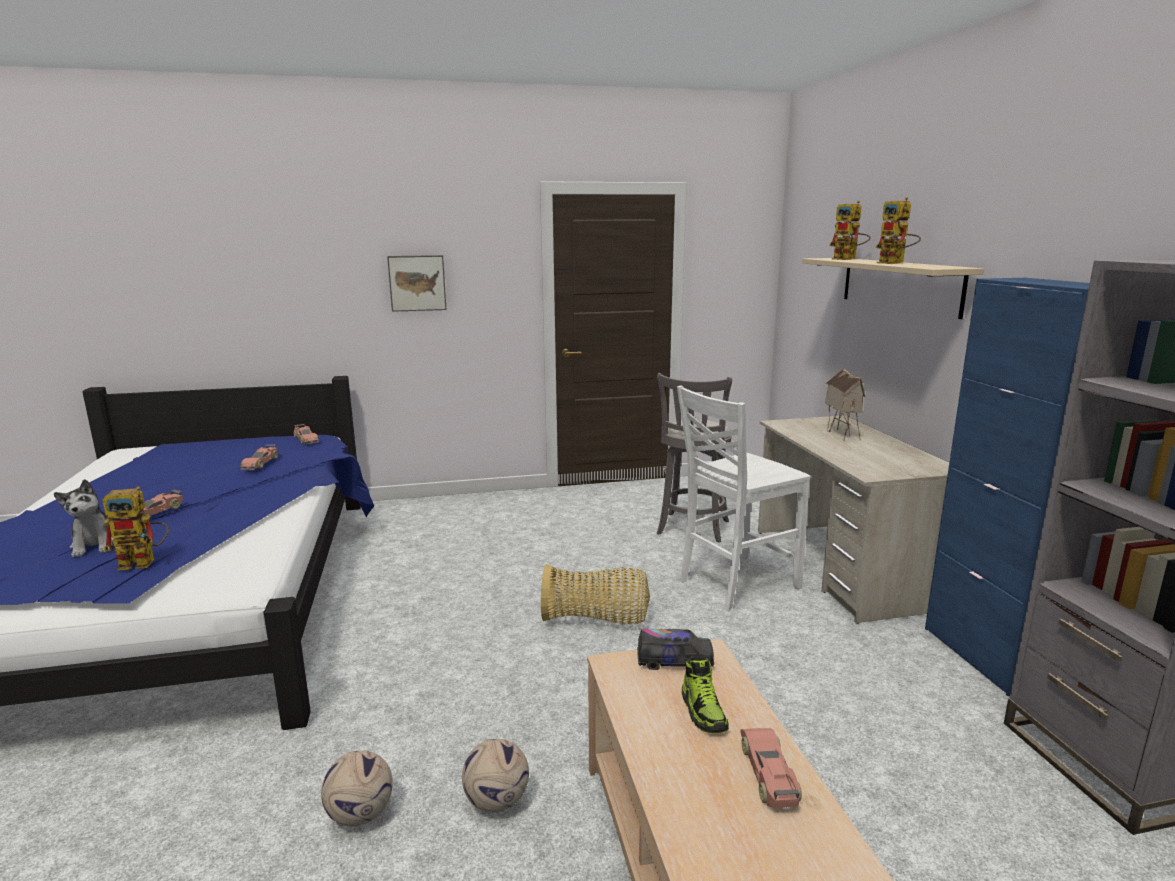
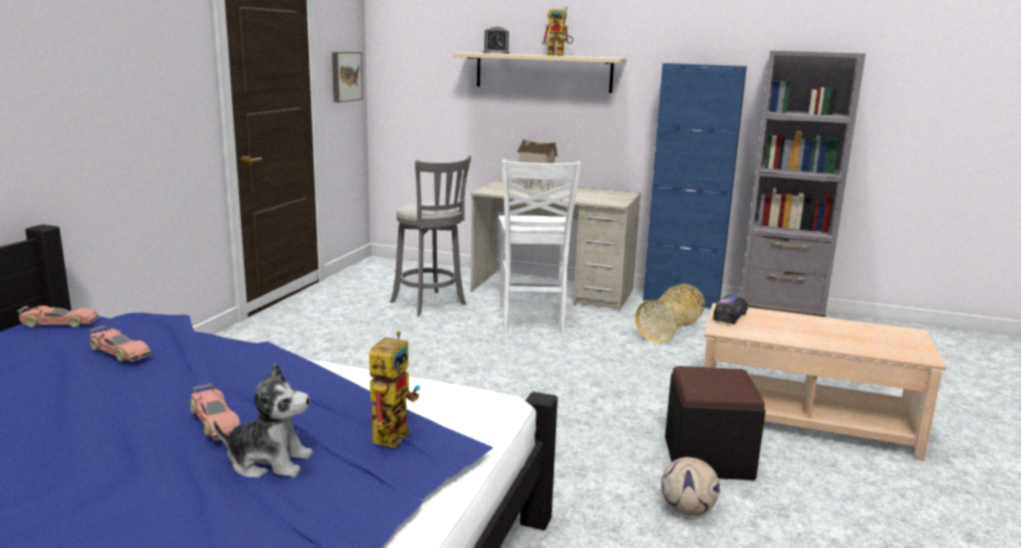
camera: 60 degrees left, 0 degrees up
(417, 283) = (106, 82): picture -> picture (345, 76)
(496, 802) = (708, 458): football -> black ottoman
(596, 619) = (521, 371): basket -> basket (671, 331)
(703, 712) = (785, 324): shoe -> none
(769, 774) = (845, 327): toy car -> none
(849, 259) = (496, 53): toy robot -> alarm clock

